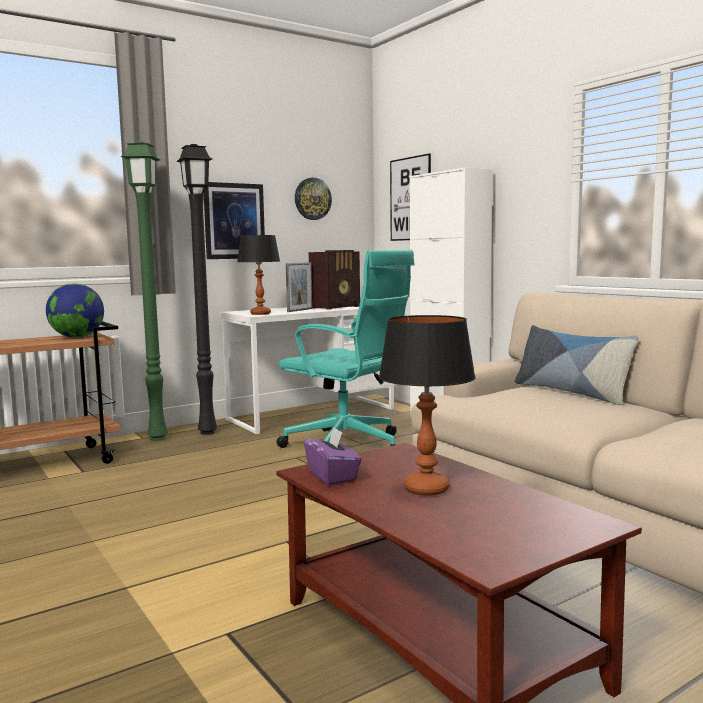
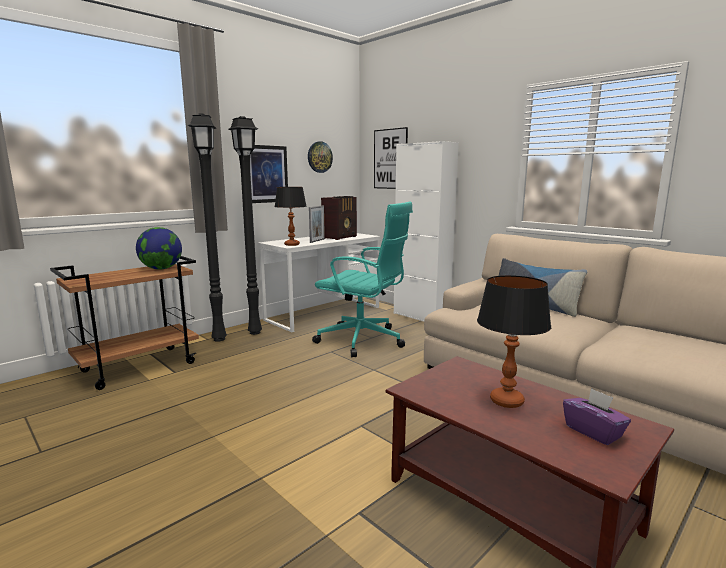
camera: 10 degrees left, 5 degrees up
(159, 438) = (220, 339): green floor lamp -> black floor lamp
(332, 476) = (431, 393): purple tissue box -> purple tissue box (593, 432)

